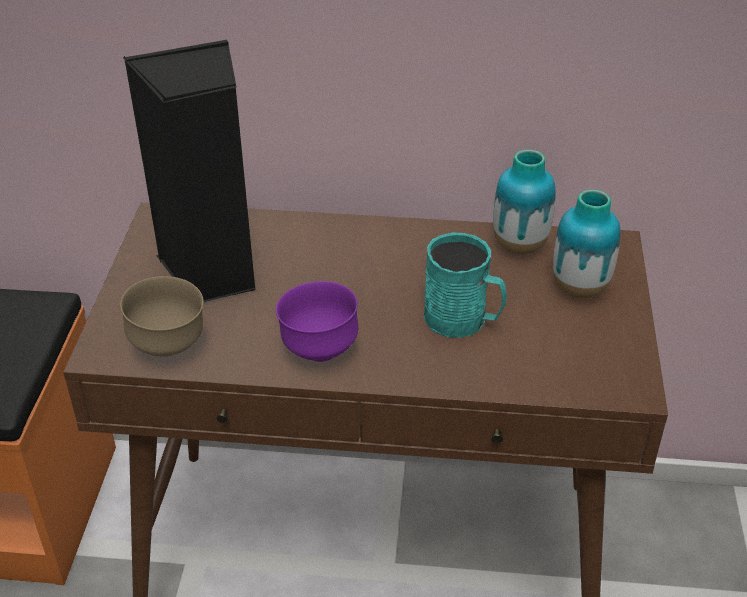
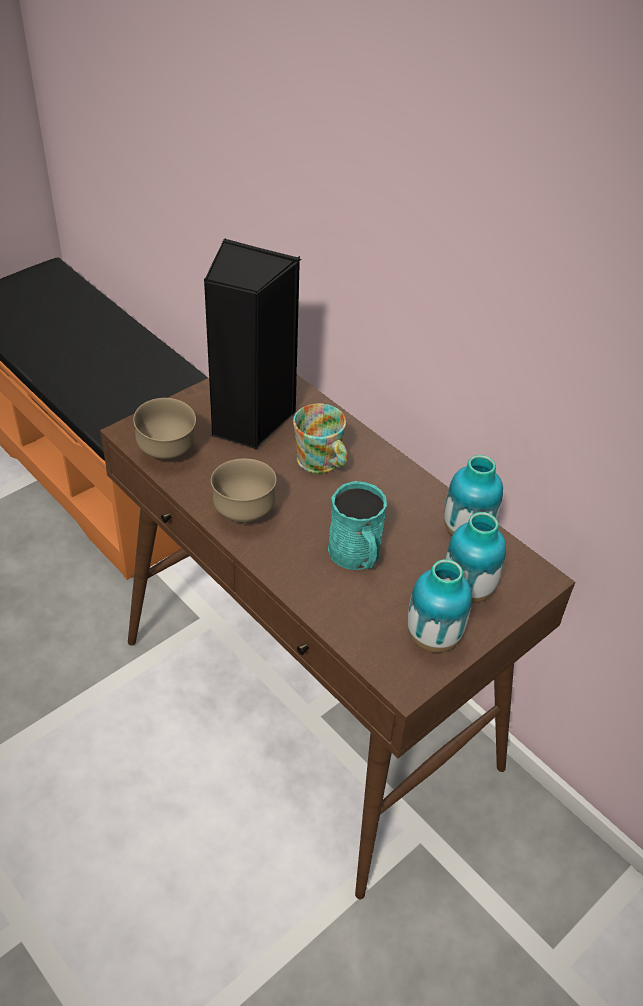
camera: 40 degrees right, 5 degrees up
(319, 350) = (244, 513): purple bowl -> brown bowl
(330, 265) = (321, 463): none -> mug
(605, 341) = (432, 638): none -> vase

